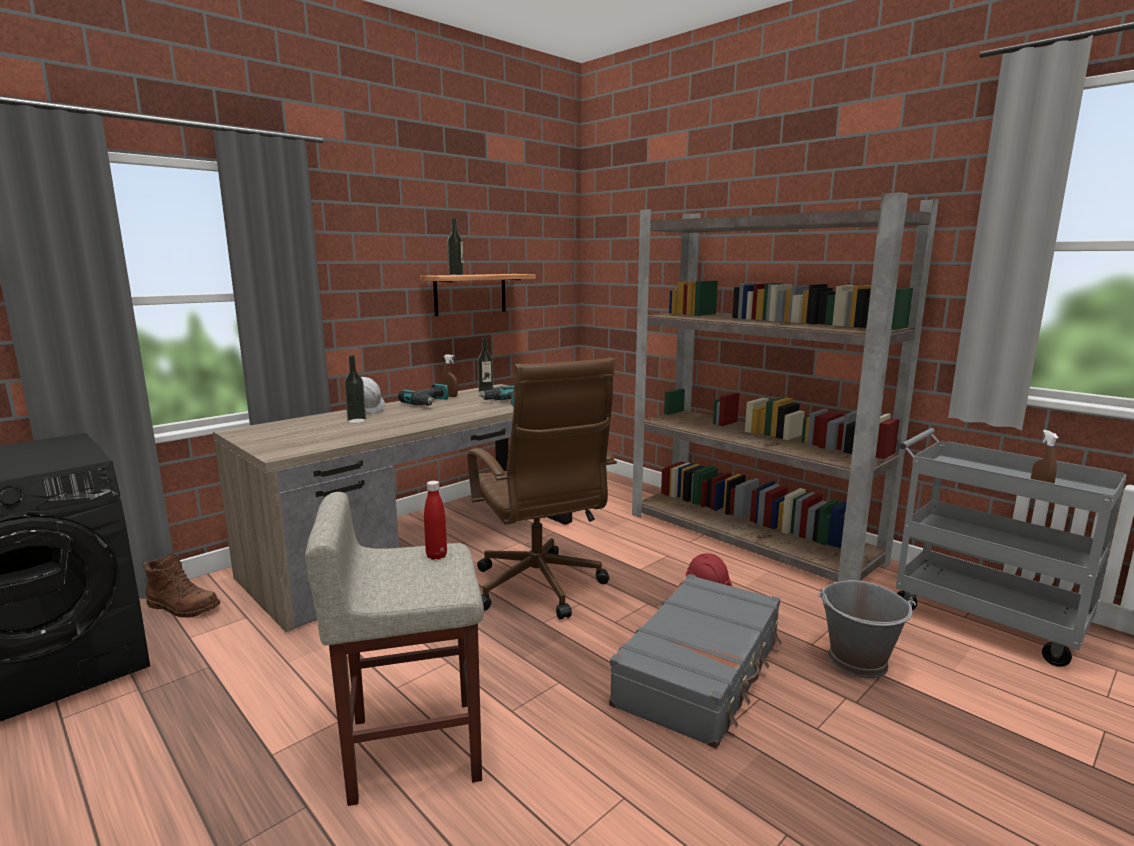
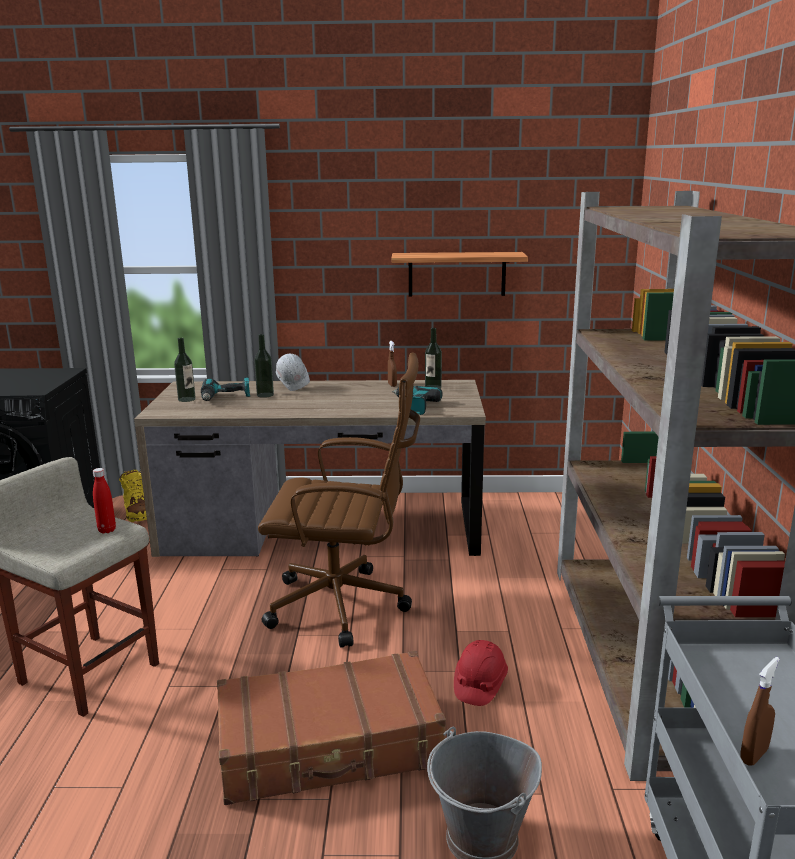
camera: 45 degrees right, 5 degrees up
(182, 607) = (137, 513): brown boot -> yellow boot
(429, 403) = (356, 389): power drill -> power drill (225, 397)
(456, 274) = (431, 253): bottle -> bottle (186, 399)
(540, 589) = (344, 606): brown office chair -> brown office chair turned 105 degrees counterclockwise
(701, 671) = (330, 746): grey suitcase -> brown suitcase

